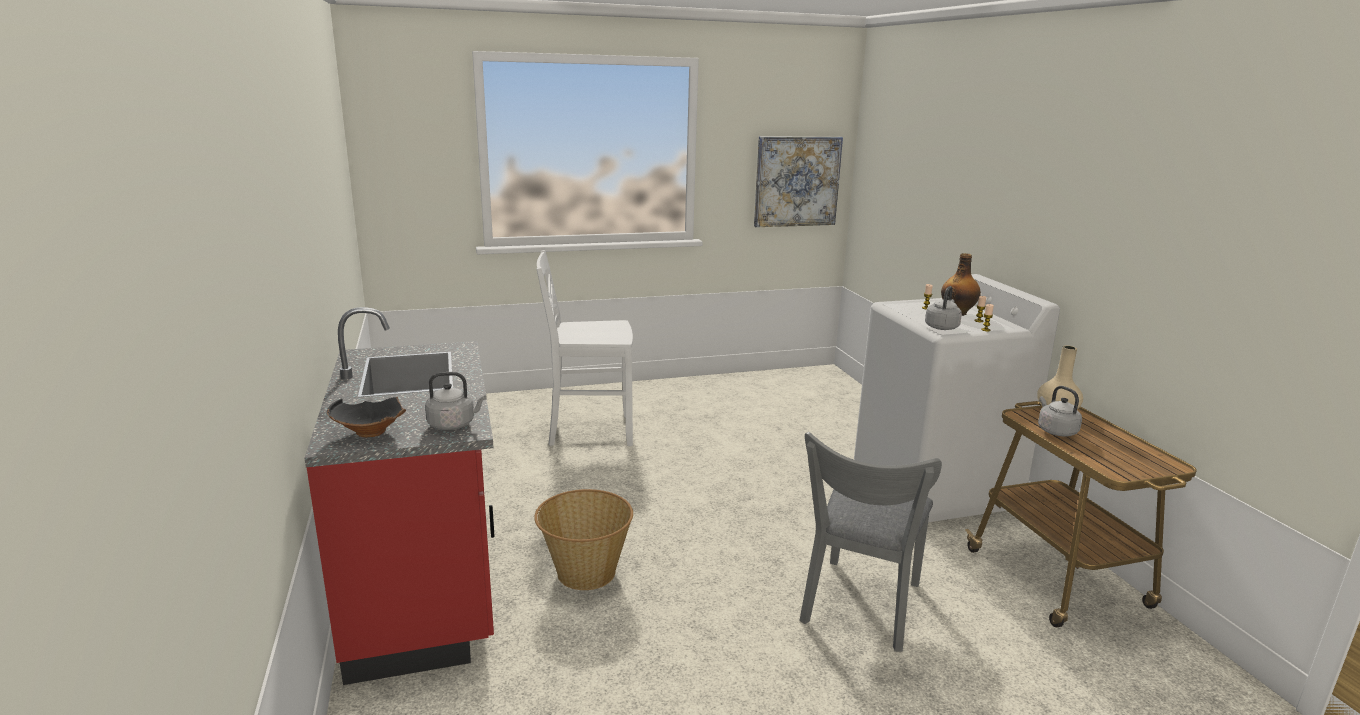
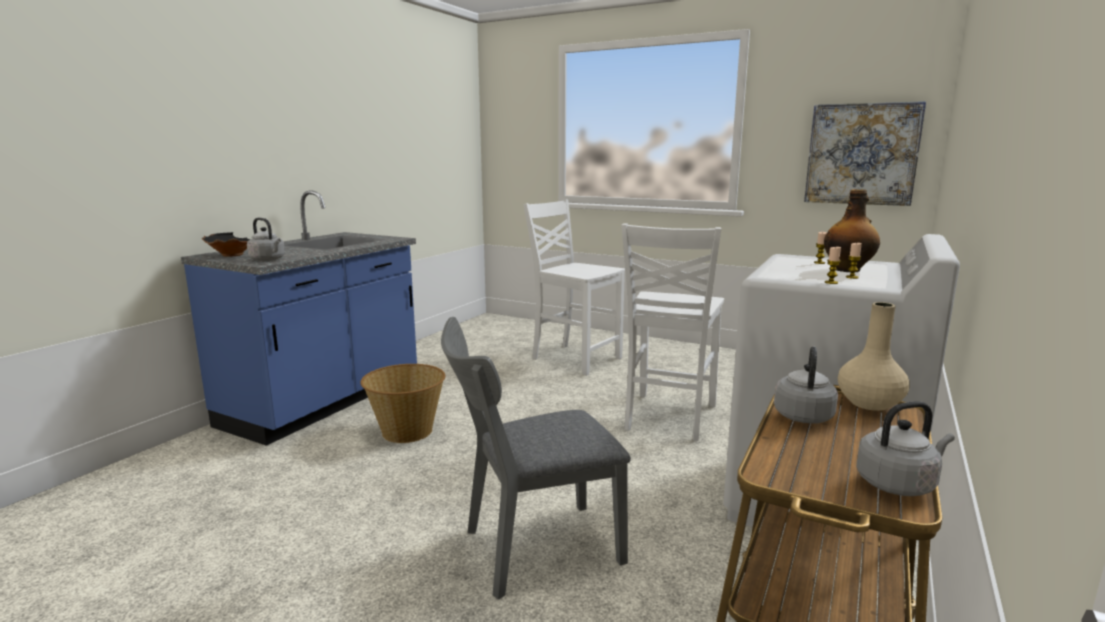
camera: 45 degrees right, 5 degrees down
(426, 587) = (325, 402): red counter -> blue counter
(760, 461) = (668, 417): none -> white chair
(942, 327) = (780, 273): grey kettle -> grey kettle (898, 484)

